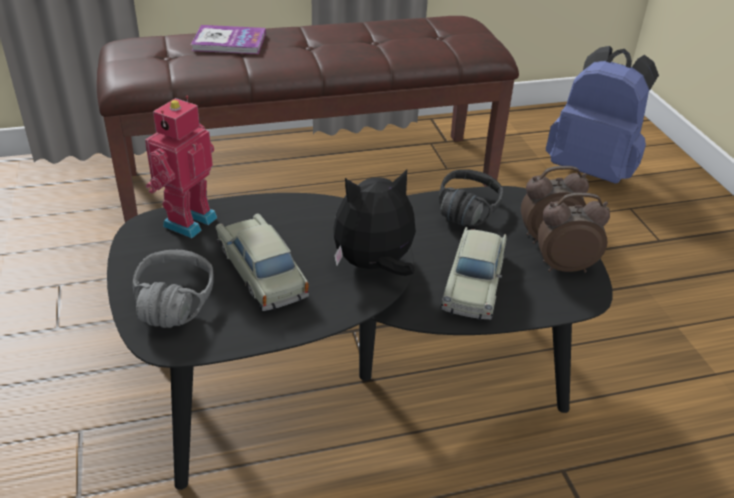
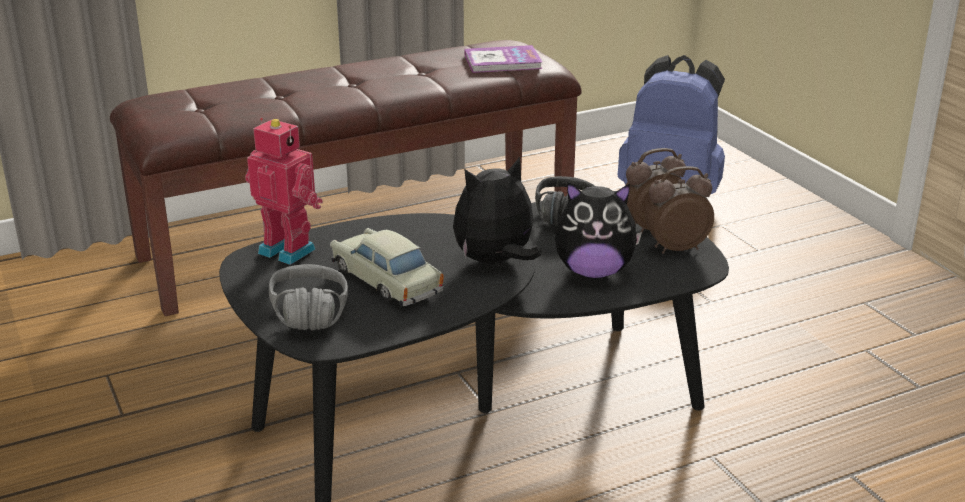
camera: 10 degrees left, 10 degrees down
(187, 221) = (289, 250): toy robot -> toy robot turned 105 degrees clockwise
(229, 42) = (262, 88): book -> book (502, 62)
(474, 283) = (594, 272): beige toy car -> plush toy

